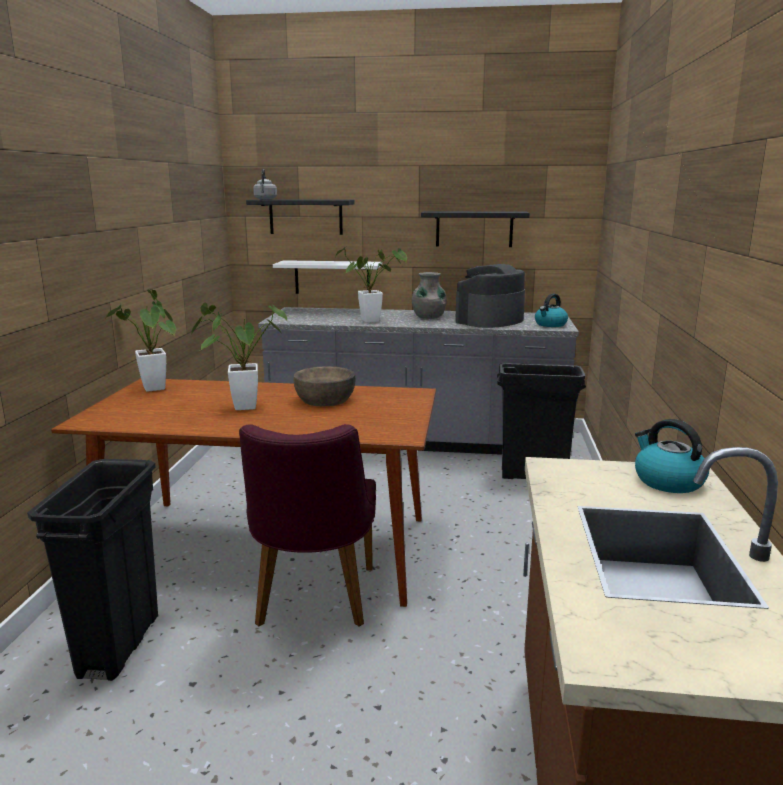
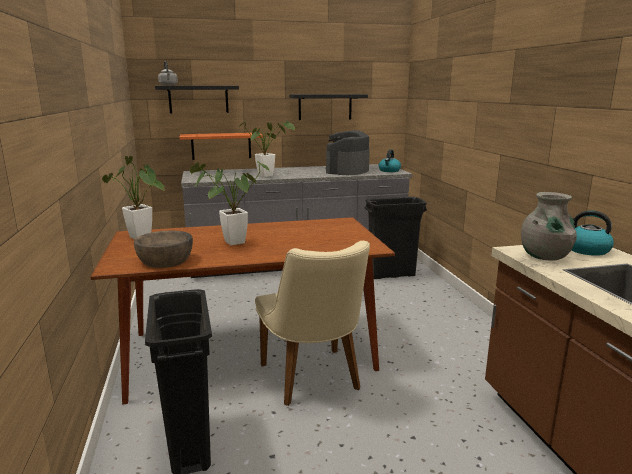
camera: 20 degrees left, 0 degrees up
(312, 602) = (313, 381): purple chair -> beige chair
(325, 399) = (287, 231): brown bowl -> brown bowl (165, 261)
(332, 277) = (221, 146): white shelf -> orange shelf
(428, 317) = (303, 171): grey vase -> grey vase (544, 257)

